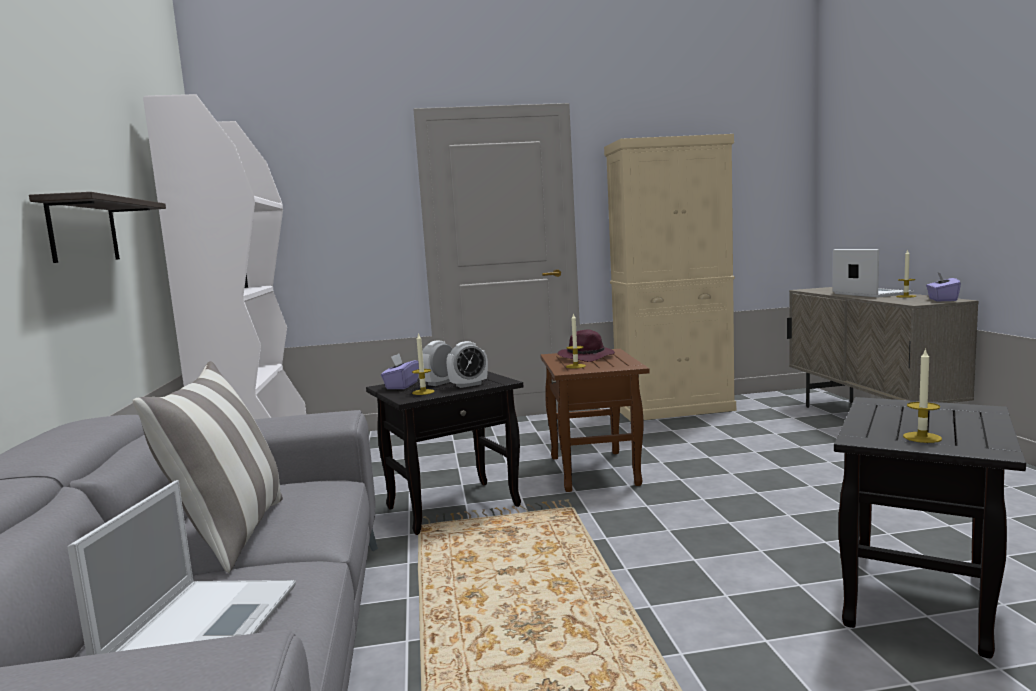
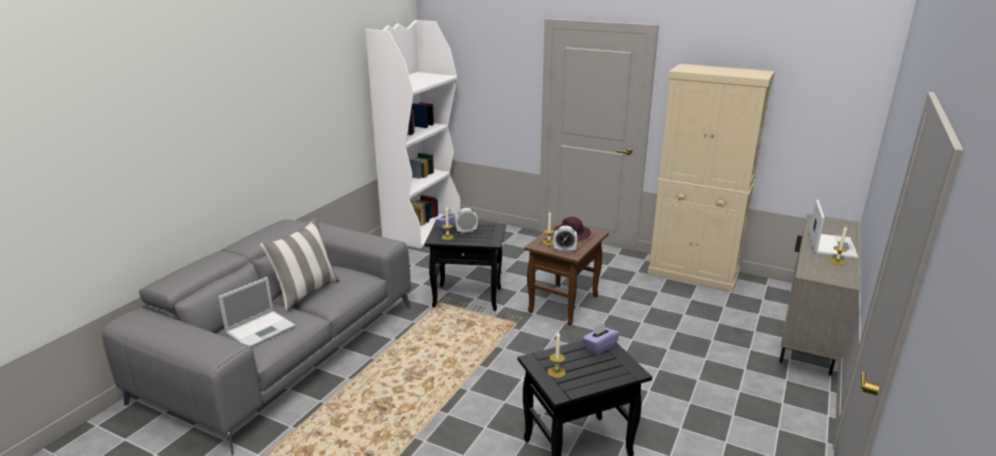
camera: 35 degrees right, 15 degrees up
(83, 231) = (313, 121): shelf -> none
(468, 385) = (474, 239): alarm clock -> alarm clock (564, 250)
(942, 300) = (838, 278): purple tissue box -> purple tissue box (599, 347)

